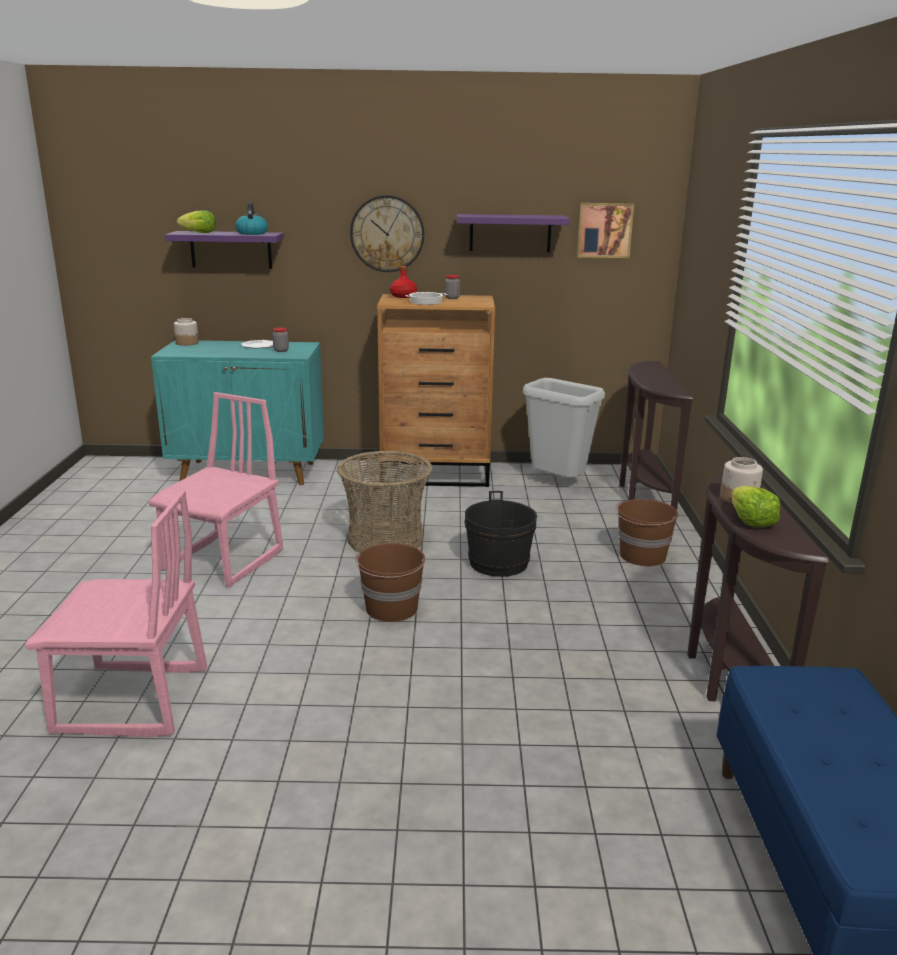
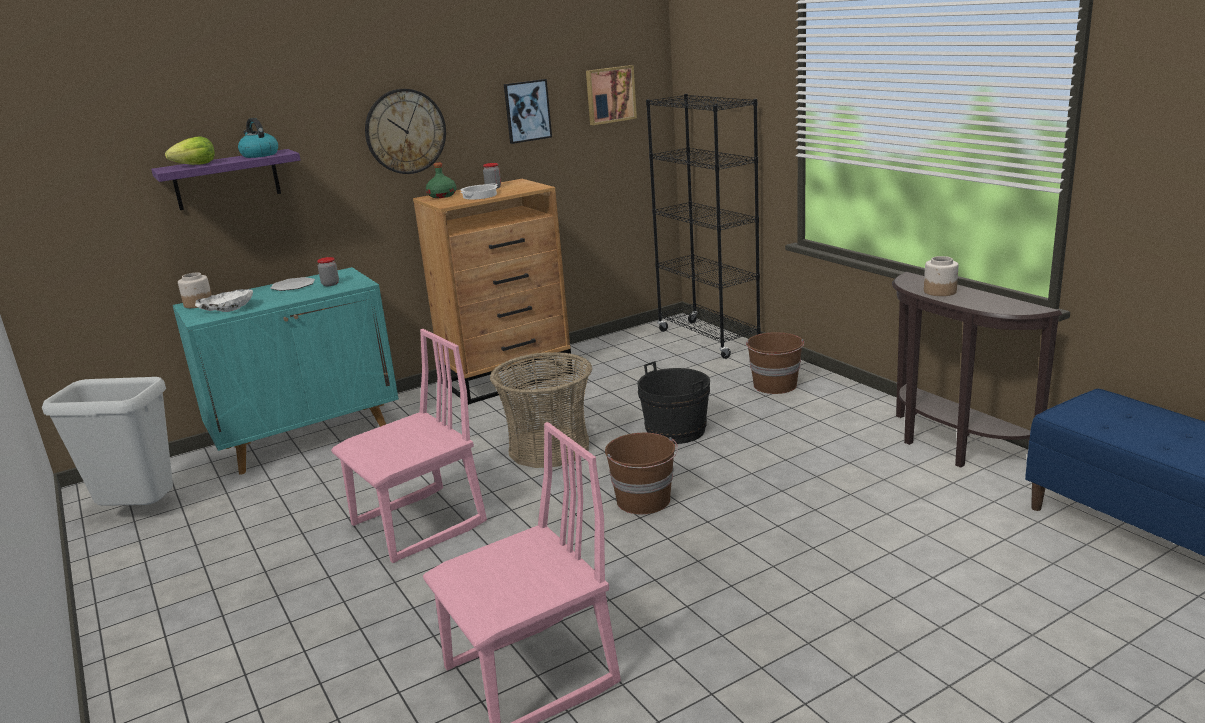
camera: 30 degrees left, 0 degrees up
(194, 351) = (228, 309): none -> white bowl
(224, 561) = (419, 525): pink chair -> pink chair turned 60 degrees clockwise
(403, 296) = (442, 196): red bottle -> green bottle
(510, 233) = (527, 111): purple shelf -> picture
(558, 483) = (628, 352): grey trash can -> grey trash can (141, 513)
(643, 495) = (708, 339): brown console table -> black bookcase
(750, 521) = (977, 303): lettuce -> none

